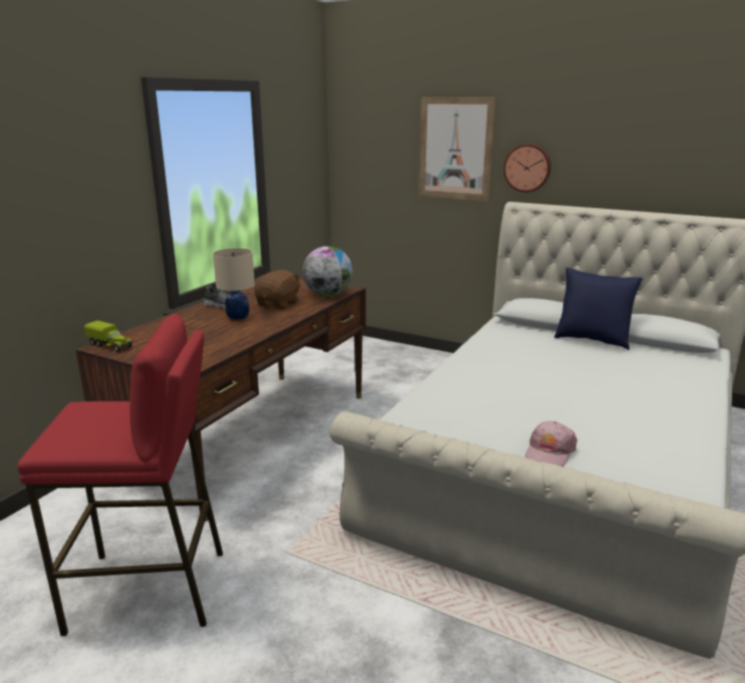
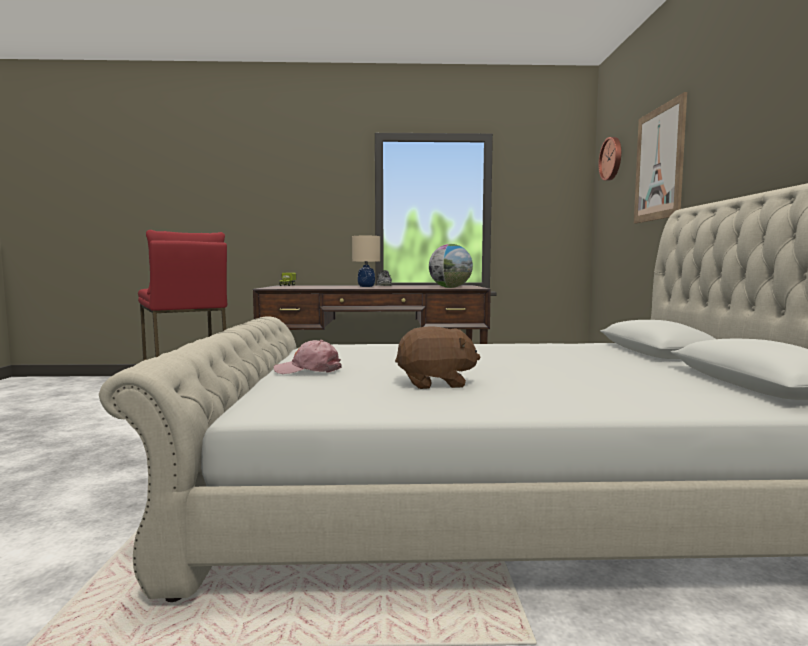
camera: 60 degrees right, 15 degrees down
(279, 304) = (407, 287): brown plush toy -> brown plush toy (436, 383)
(527, 168) = (710, 164): wall clock -> wall clock (612, 158)
(592, 340) = (659, 364): blue pillow -> none

